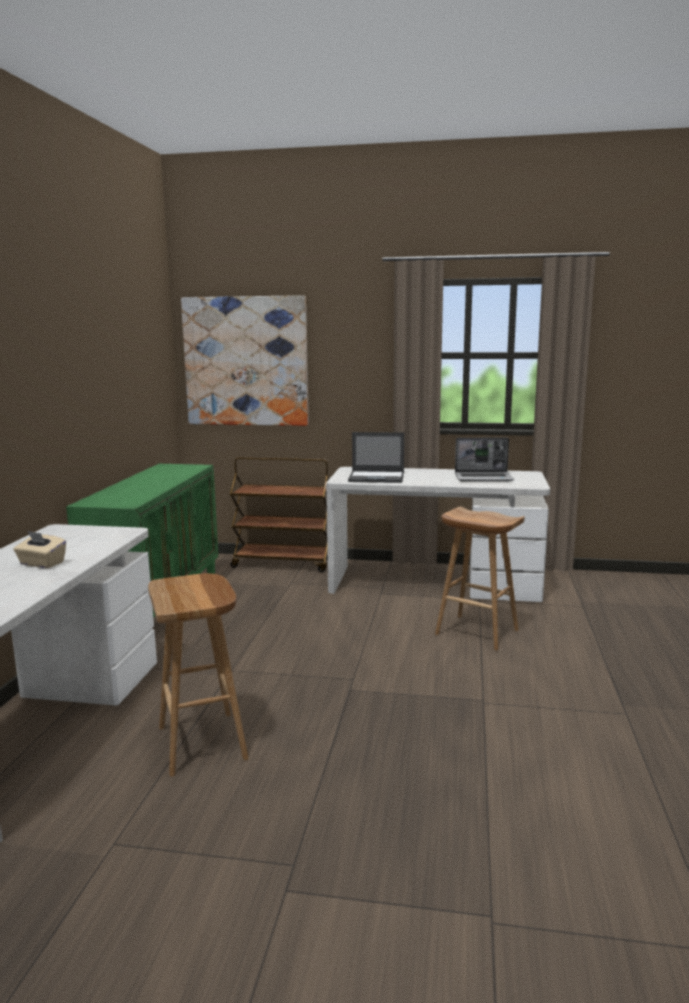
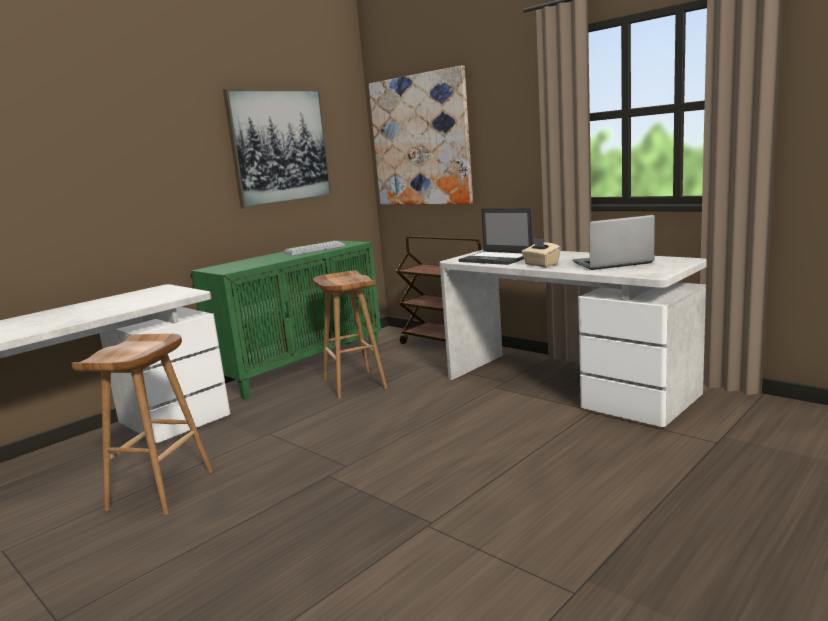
camera: 35 degrees right, 0 degrees up
(41, 564) = (85, 312): beige tissue box -> beige tissue box (541, 264)
(121, 362) = (280, 146): none -> picture
(165, 474) = (314, 249): none -> keyboard
(475, 632) = (533, 446): brown stool -> brown stool (353, 384)
(484, 478) = (611, 263): laptop -> laptop turned 135 degrees clockwise

